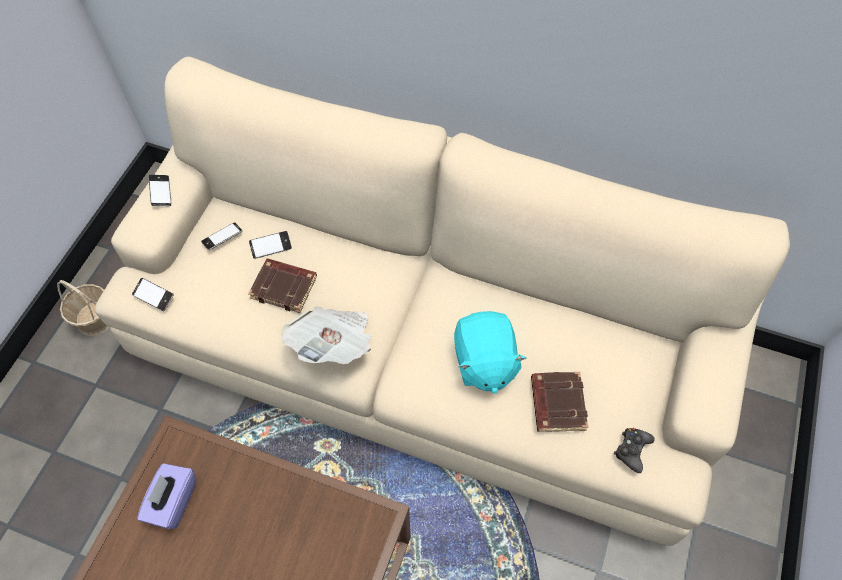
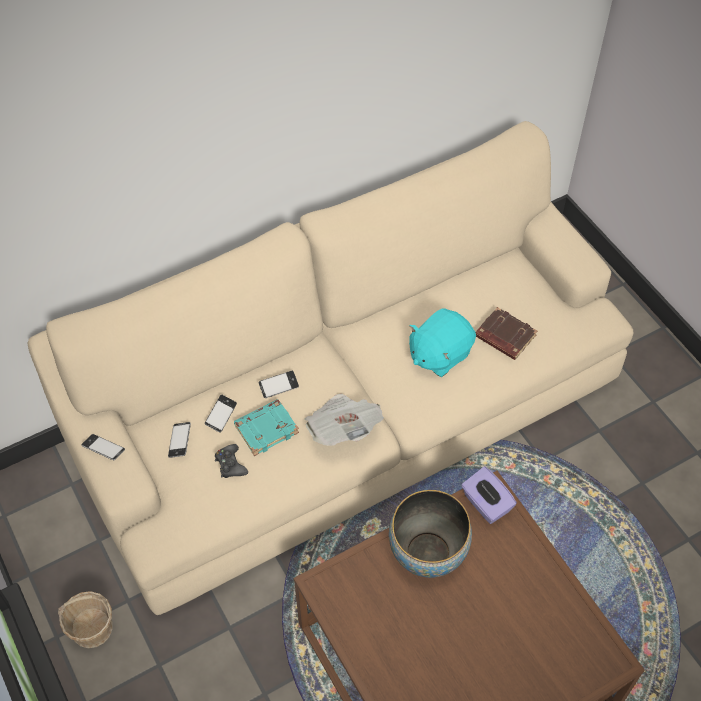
camera: 50 degrees left, 5 degrees down
(153, 296) = (183, 521): phone -> phone (278, 386)
(172, 501) = (368, 612): purple tissue box -> purple tissue box (486, 504)
(270, 508) = (427, 553): none -> bowl
(285, 287) = (266, 428): brown book -> turquoise book
(484, 362) = (439, 354): turquoise plush toy -> turquoise plush toy turned 105 degrees clockwise
(632, 450) = (567, 323): black game controller -> black game controller (230, 465)

